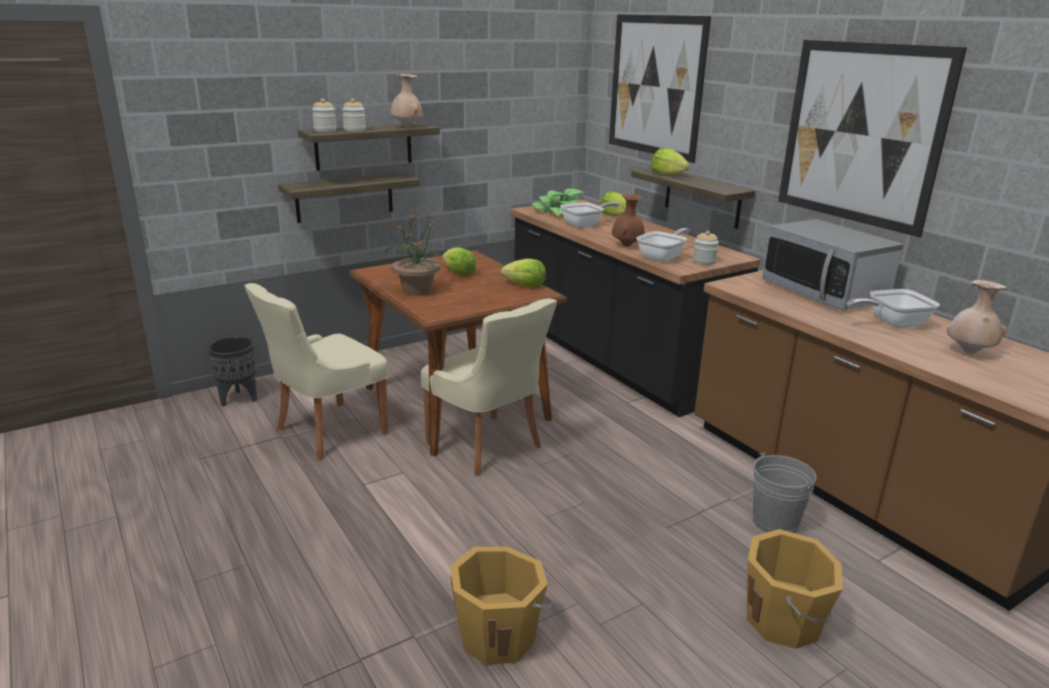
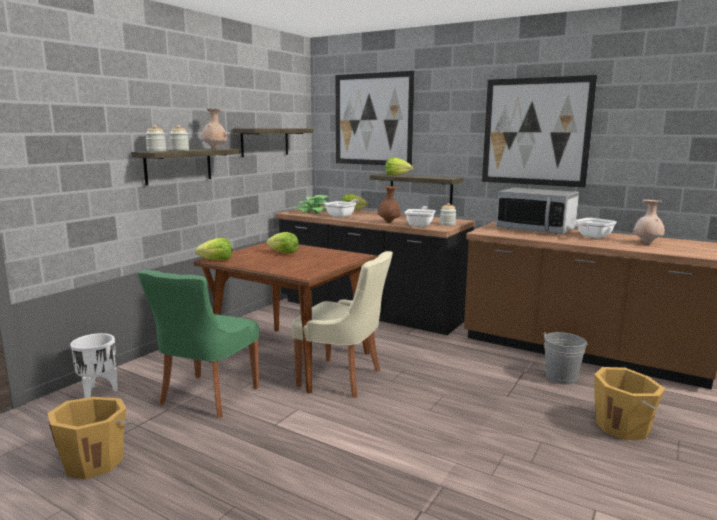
camera: 25 degrees left, 10 degrees down
(239, 399) = (98, 392): black planter -> white planter
(327, 432) = (206, 397): beige chair -> green chair
(344, 197) = (166, 208): shelf -> shelf (265, 142)
(417, 290) = (269, 264): potted plant -> none
(498, 635) = (477, 490): orange bucket -> orange bucket (94, 461)
(525, 285) = (341, 253): lettuce -> lettuce (216, 260)

